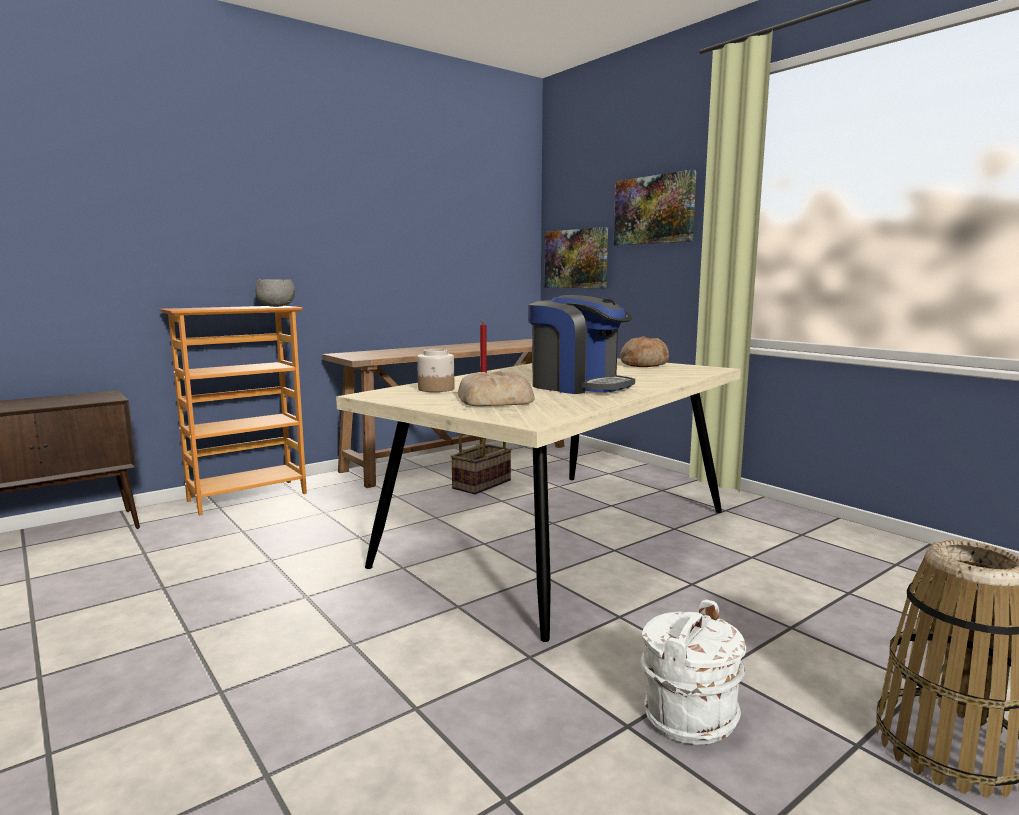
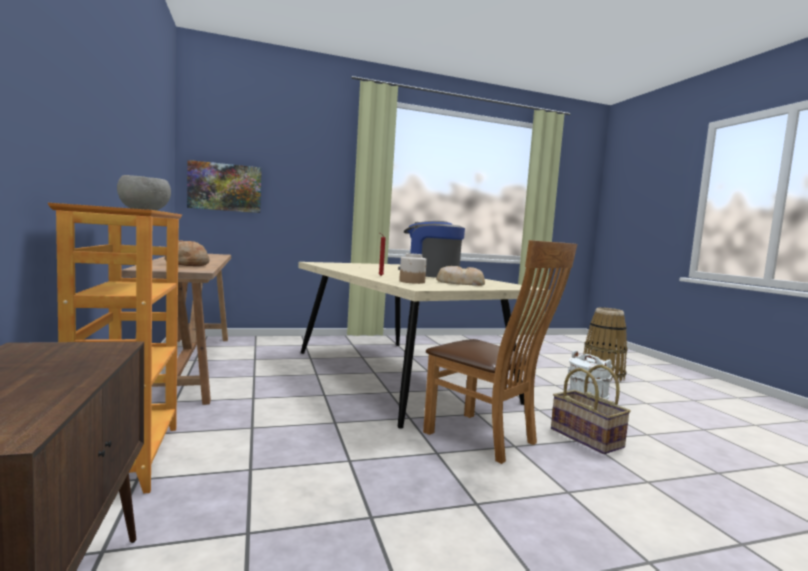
camera: 70 degrees left, 5 degrees down
(365, 622) = (486, 439): none -> brown chair
(482, 485) = (273, 372): basket -> basket (587, 438)
(578, 386) = (430, 275): coffee machine -> coffee machine turned 120 degrees counterclockwise
(643, 364) = (364, 264): bread -> bread (187, 264)
(654, 210) = (305, 163): picture -> none

